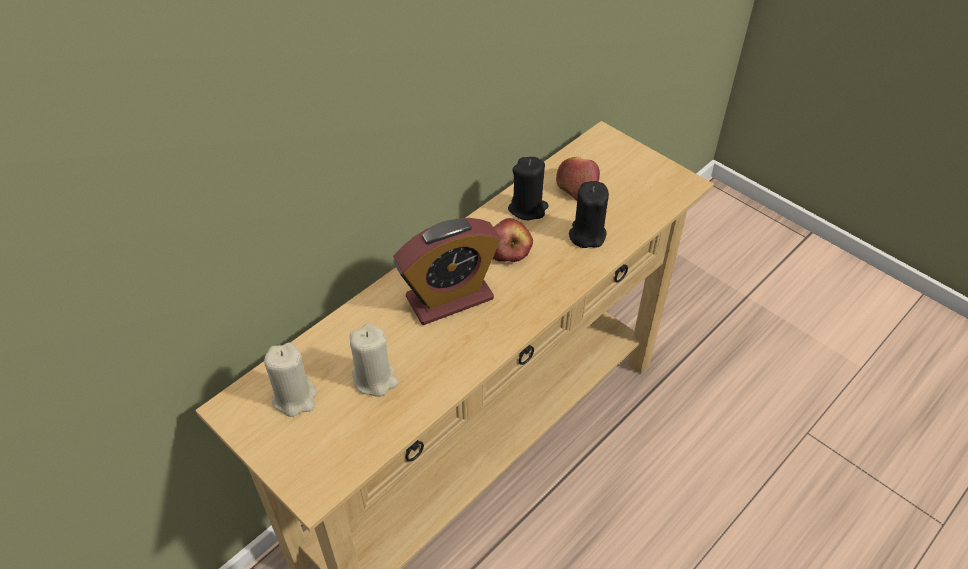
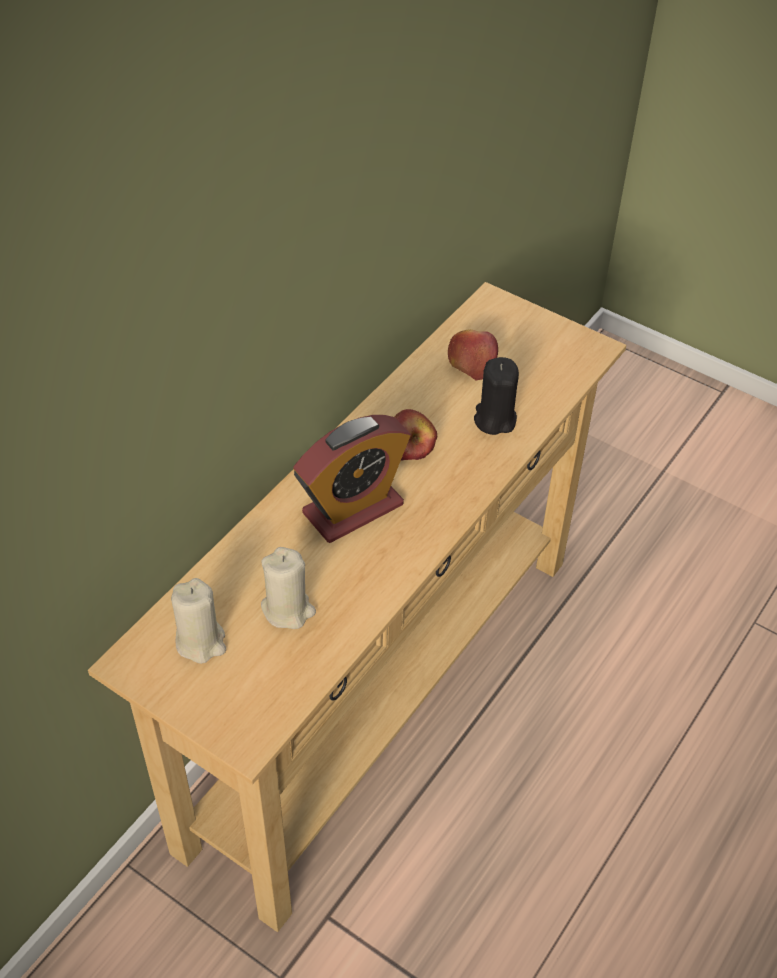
camera: 10 degrees left, 0 degrees up
(528, 208) = (421, 395): black candle -> none

